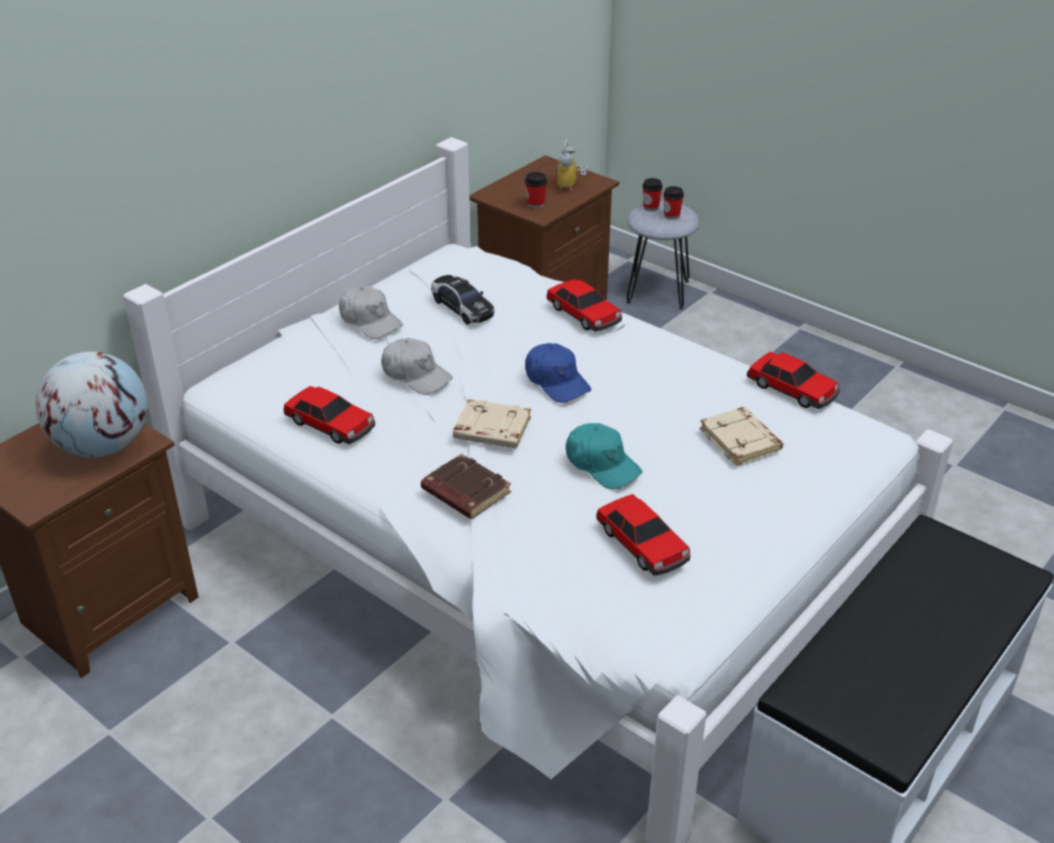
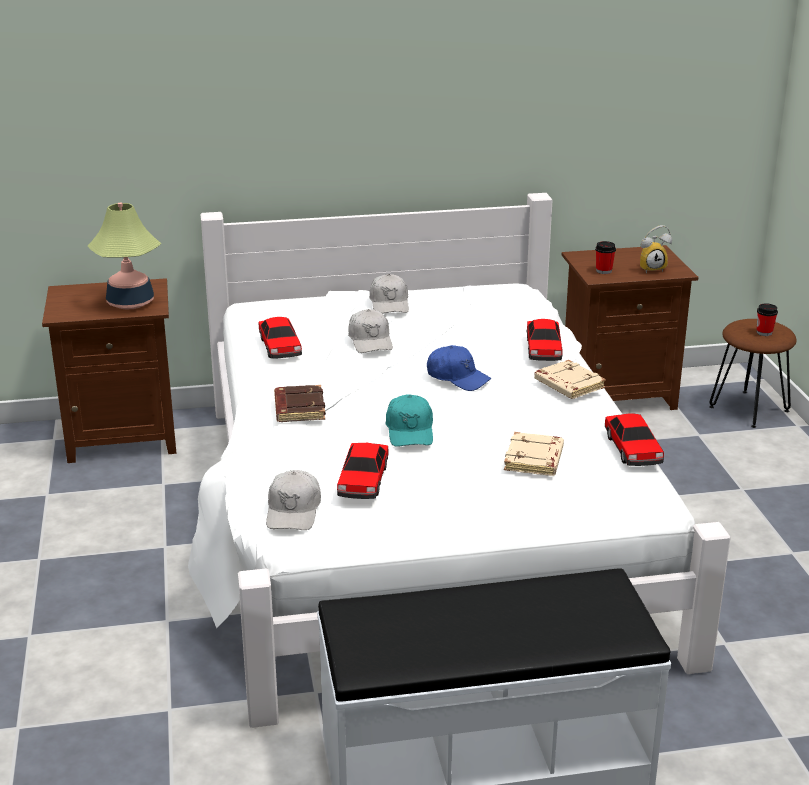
camera: 40 degrees right, 10 degrees down
(102, 446) = (130, 303): globe -> table lamp
(462, 307) = (463, 317): toy car -> none
(491, 430) = (368, 385): beige book -> beige book (568, 384)
(556, 381) = (457, 378): blue cap -> blue cap turned 60 degrees counterclockwise
(571, 186) = (652, 268): alarm clock -> alarm clock turned 150 degrees counterclockwise
(627, 616) = (293, 511): none -> white cap
(651, 207) = (754, 322): cup -> none
(658, 291) = (749, 409): grey stool -> brown stool

